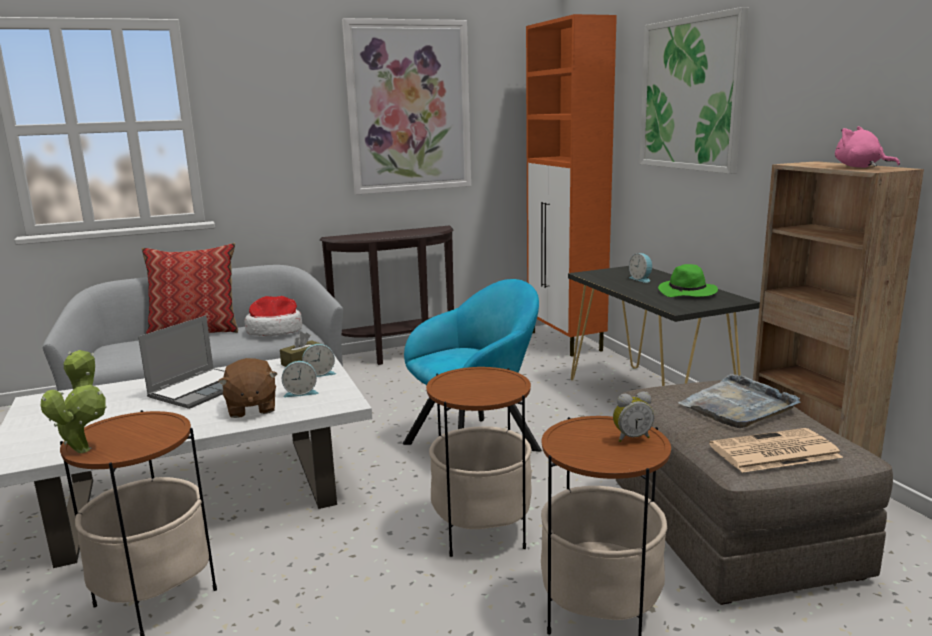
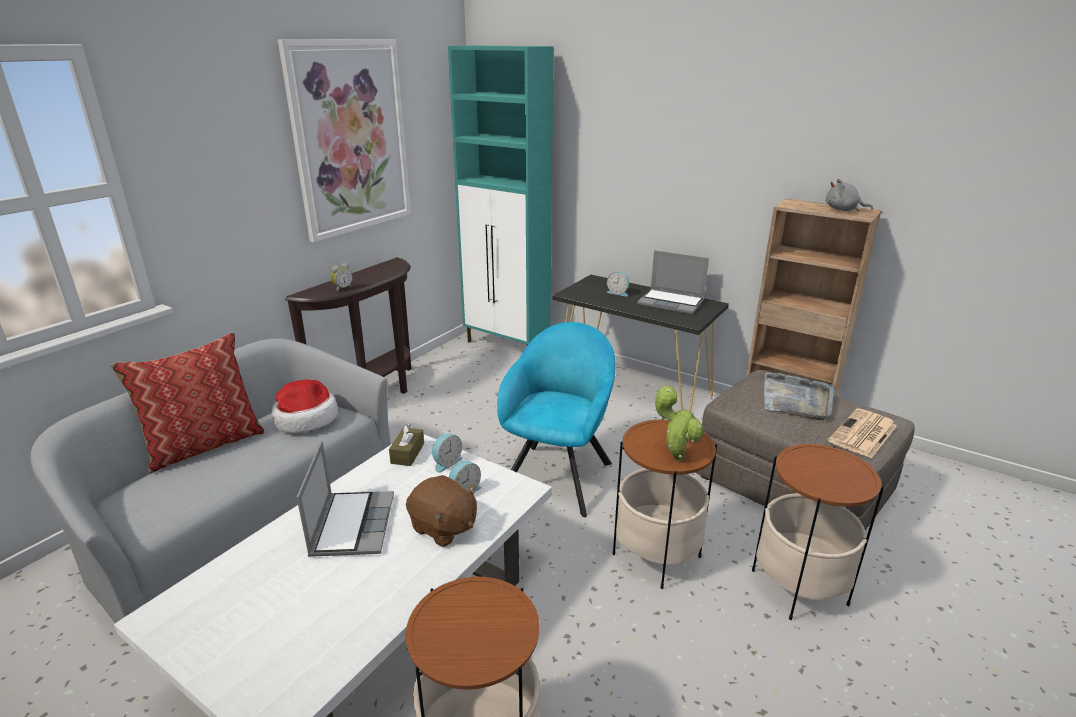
camera: 35 degrees left, 10 degrees up
(84, 448) = (459, 663): potted plant -> potted plant (675, 457)
(566, 342) = (507, 345): orange cabinet -> turquoise cabinet
(631, 437) = (835, 461): alarm clock -> alarm clock (342, 288)
(687, 293) = (672, 303): green hat -> laptop
(691, 94) = (647, 131): picture -> none
(860, 167) = (843, 210): pink plush toy -> grey plush toy

